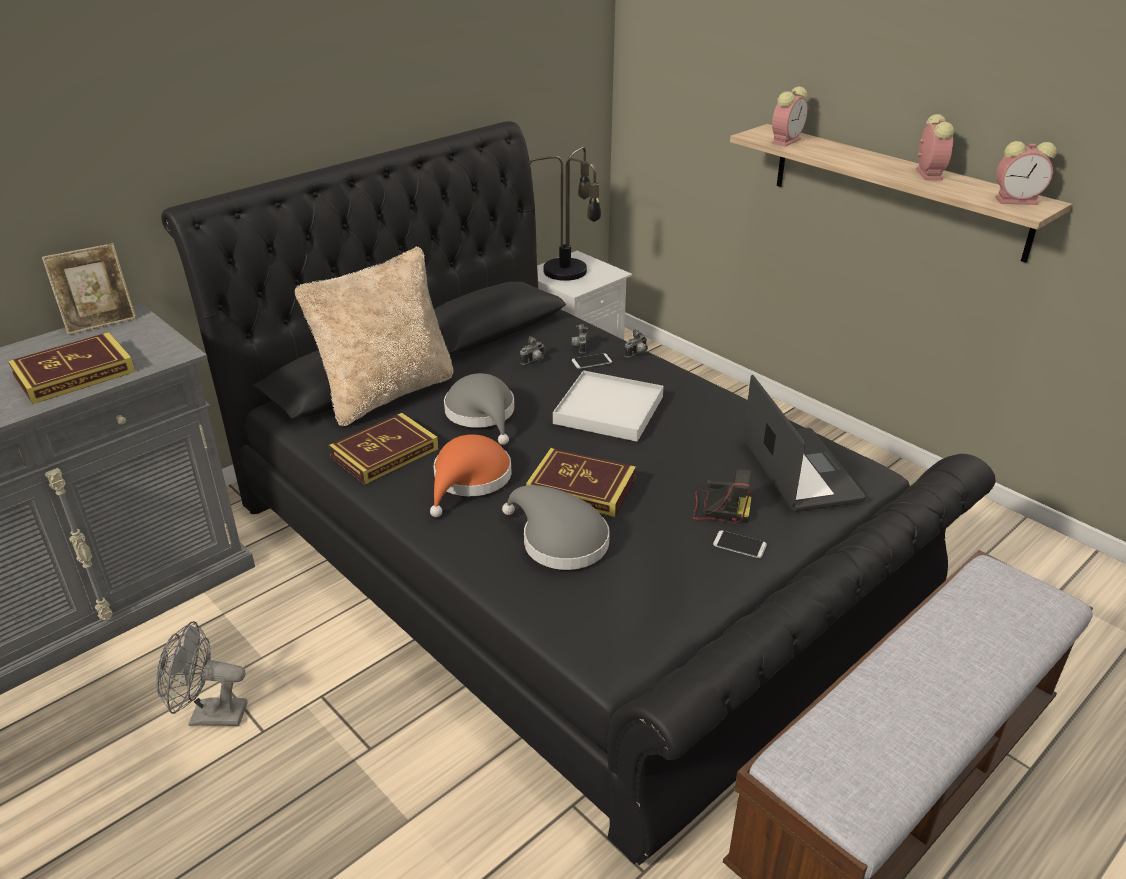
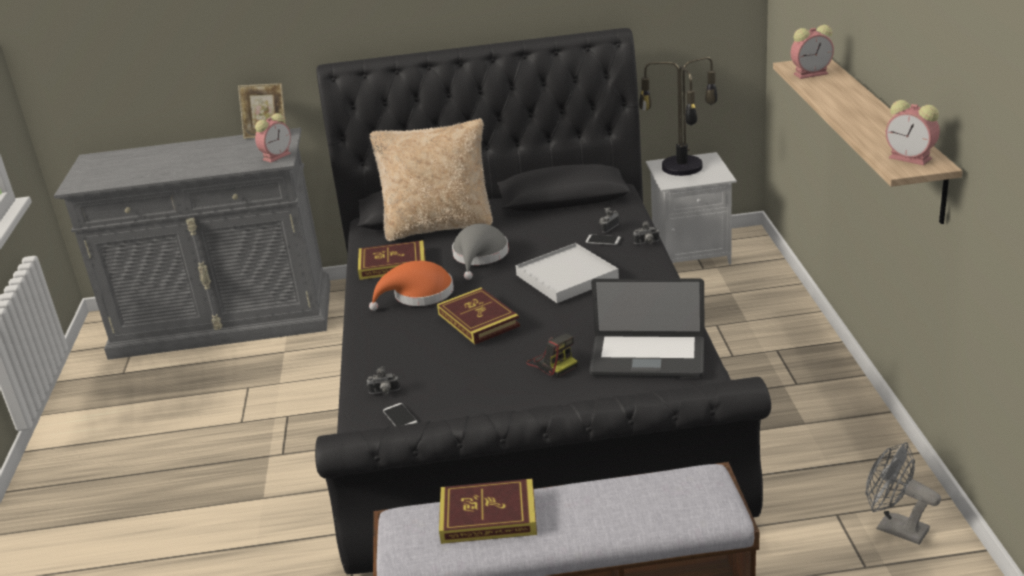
camera: 40 degrees right, 5 degrees down
(74, 373) = (221, 161): book -> book (488, 516)
(209, 715) = (225, 403): grey fan -> grey fan (894, 528)
(534, 361) = (563, 230): camera -> camera (384, 393)
(559, 540) = (421, 346): grey hat -> none
(739, 545) = (533, 389): phone -> phone (400, 417)
(800, 471) = (647, 358): laptop -> laptop turned 75 degrees clockwise
(928, 174) = (879, 121): alarm clock -> alarm clock (277, 156)

